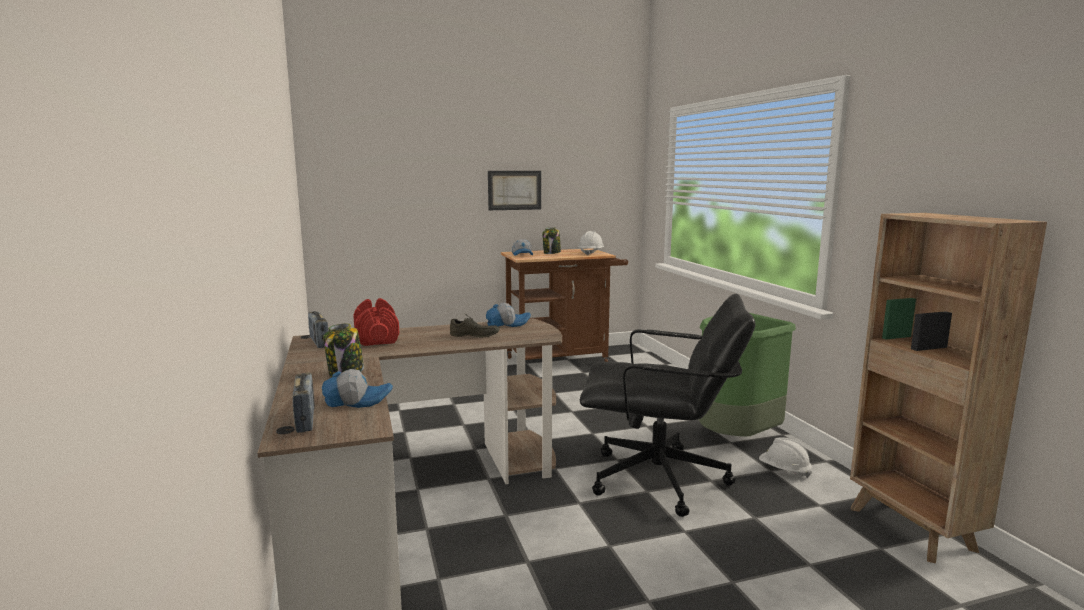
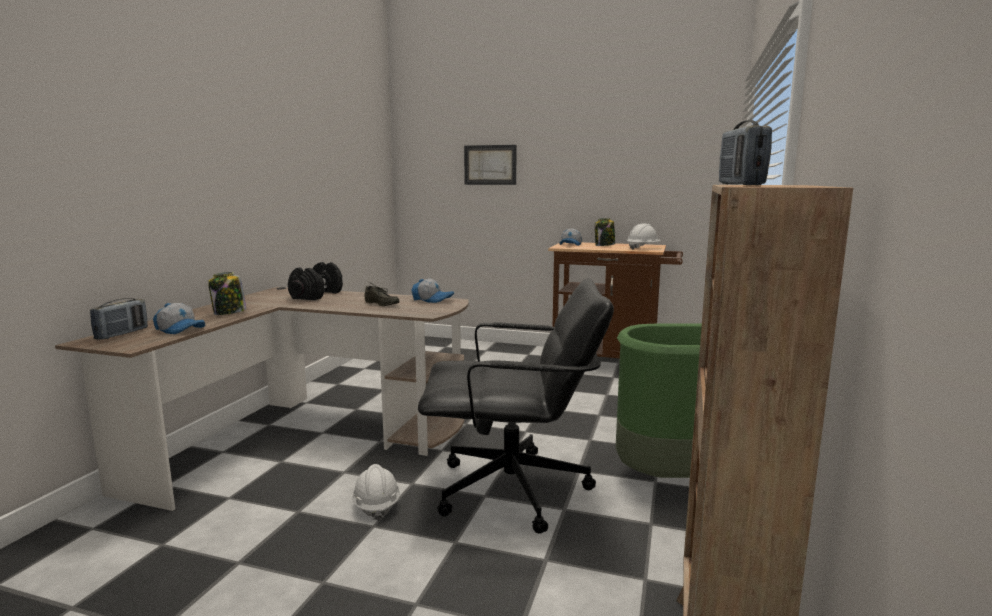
camera: 35 degrees right, 0 degrees up
(319, 343) = (273, 292): radio -> radio (740, 185)
(376, 337) = (316, 295): red dumbbell -> black dumbbell
(514, 190) = (581, 178): picture -> picture (490, 165)
(660, 480) = (514, 491): black office chair -> black office chair turned 45 degrees counterclockwise
(784, 471) = (666, 530): white hard hat -> white hard hat (376, 506)

